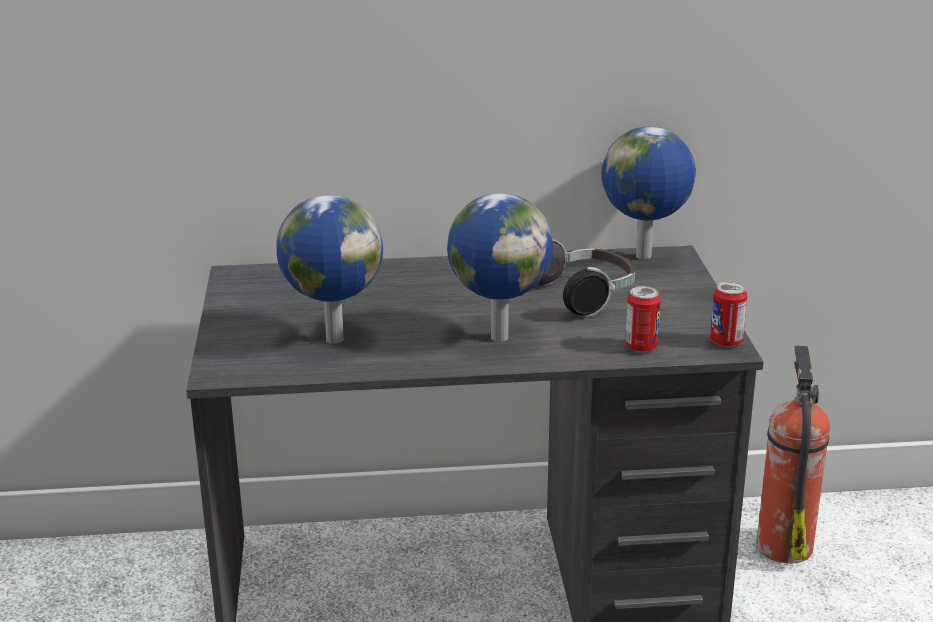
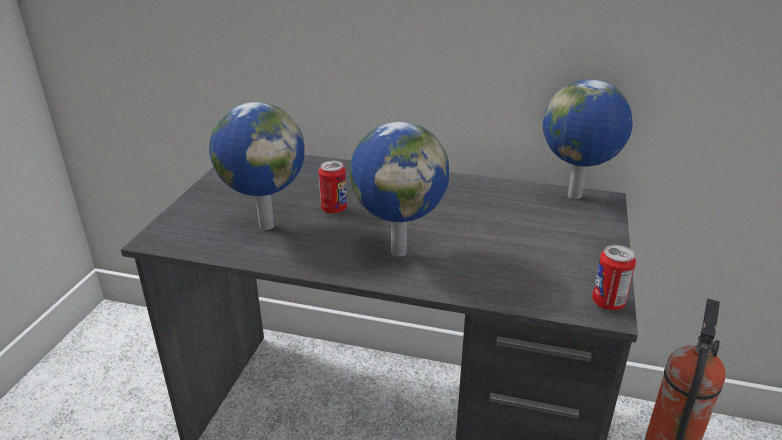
camera: 20 degrees right, 5 degrees up
(584, 295) = (499, 224): headphones -> none
(641, 347) = (520, 290): can -> can (334, 209)

